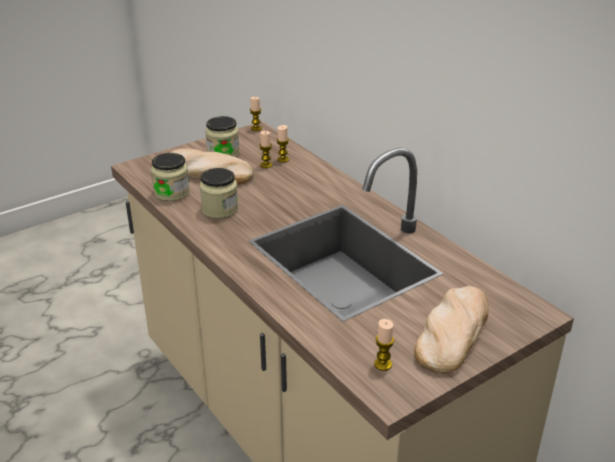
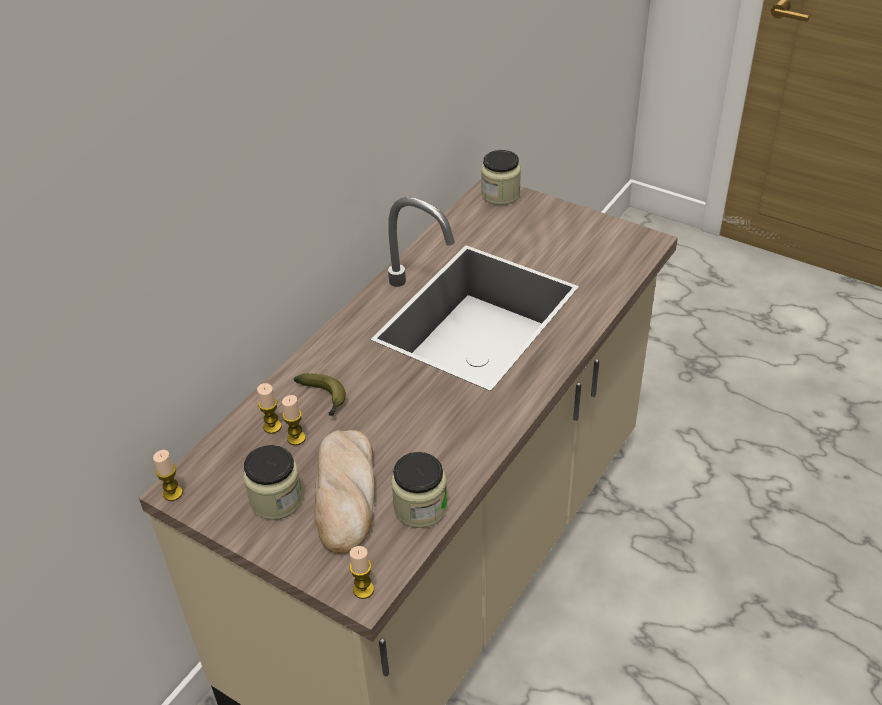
camera: 110 degrees left, 10 degrees up
(220, 209) = (437, 440): jar -> jar (500, 194)
(294, 178) = (324, 398): none -> banana
(383, 364) = (616, 252): candle -> candle (363, 590)
(452, 332) = (549, 226): bread -> none

